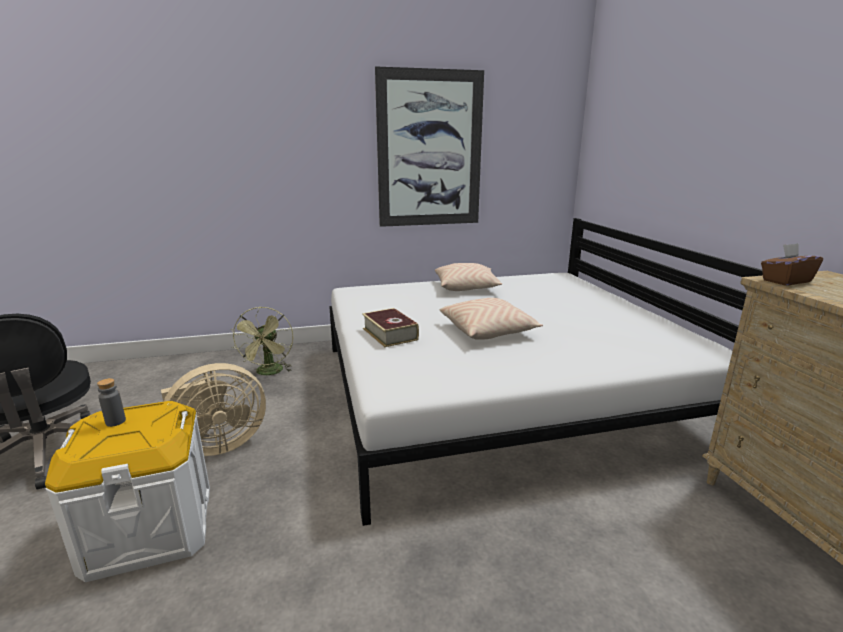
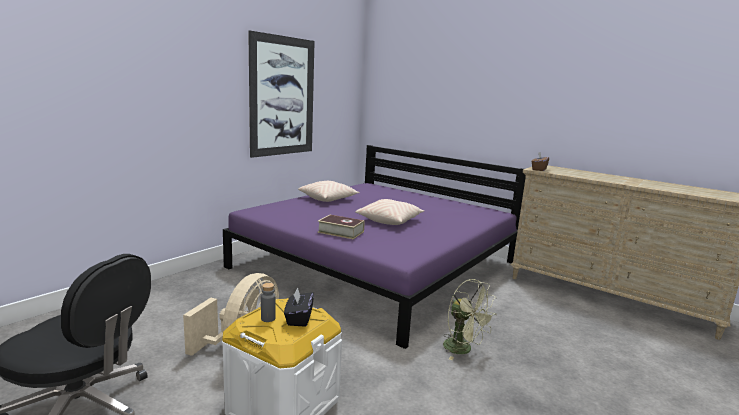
camera: 40 degrees left, 5 degrees down
(135, 433) = (299, 318): none -> black tissue box
(269, 373) = (198, 295): green fan -> green fan (463, 349)
(500, 391) = (378, 265): white bed -> purple bed

